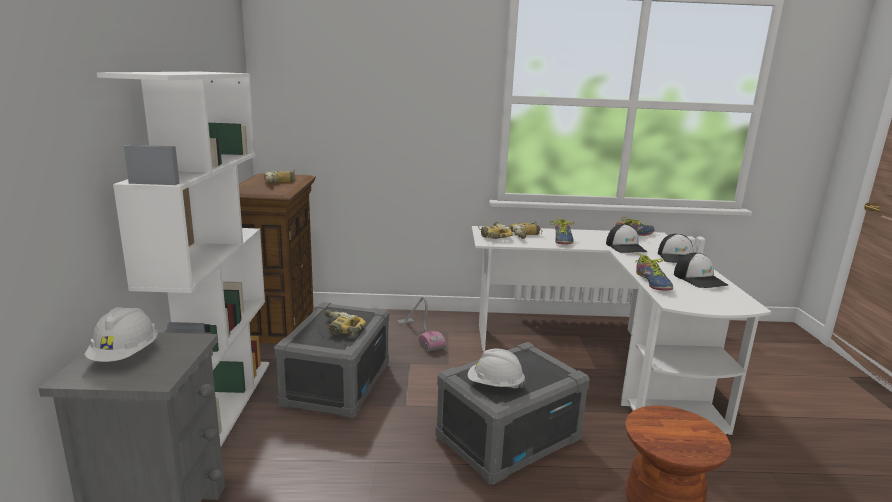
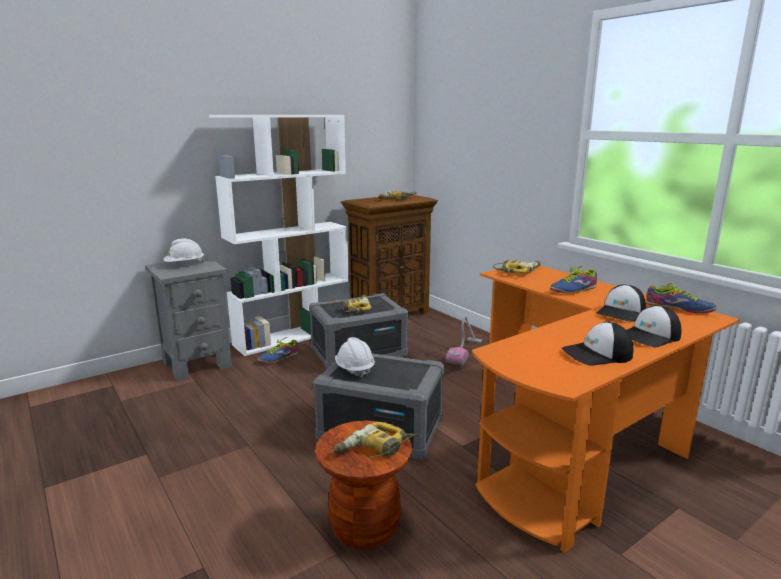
camera: 55 degrees right, 0 degrees up
(527, 235) = (552, 278): power drill -> power drill (375, 450)
(601, 361) = (575, 437): white desk -> orange desk
(653, 282) = (535, 337): shoe -> shoe (279, 358)
(700, 279) = (597, 354): cap -> cap turned 45 degrees clockwise

